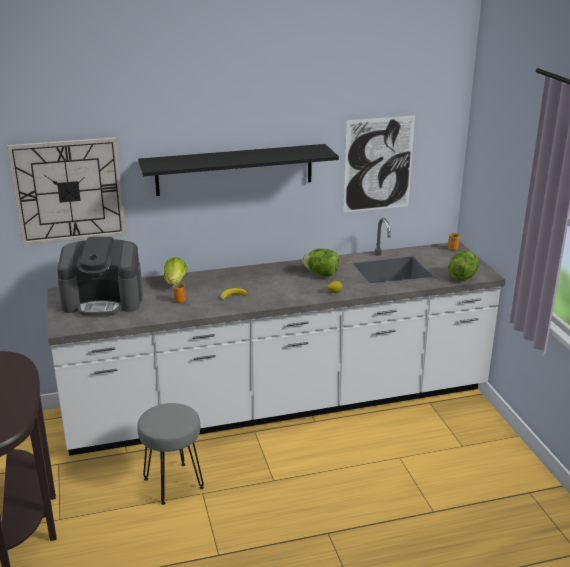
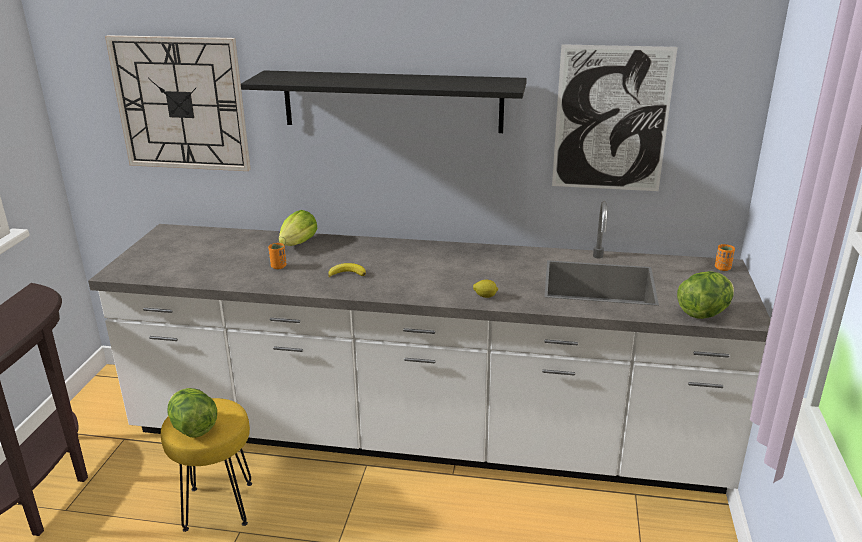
camera: 25 degrees right, 0 degrees up
(104, 301) = (196, 249): coffee machine -> none
(172, 483) = (218, 505): grey stool -> yellow stool
(321, 274) = (491, 268): lettuce -> lettuce (194, 428)

